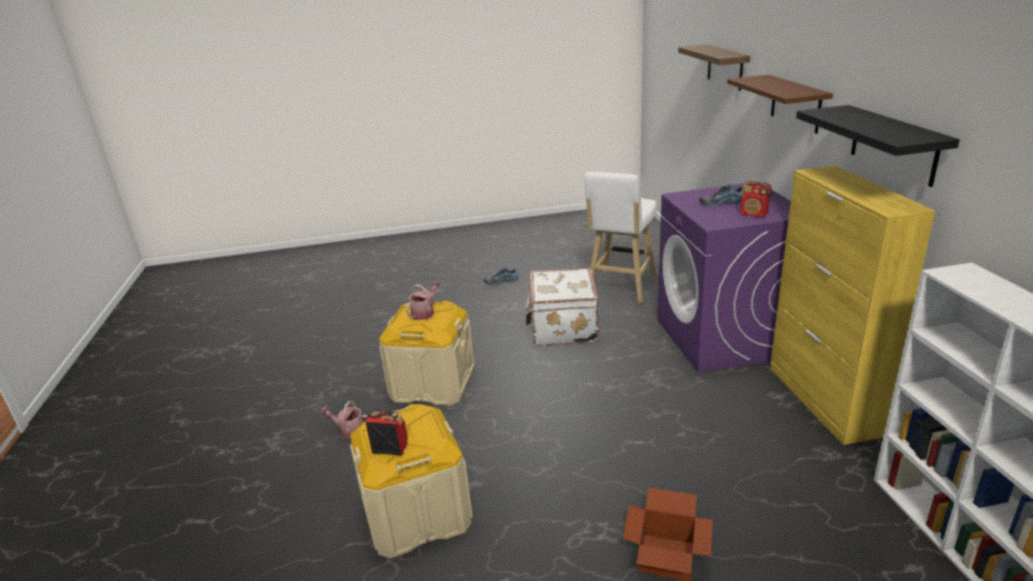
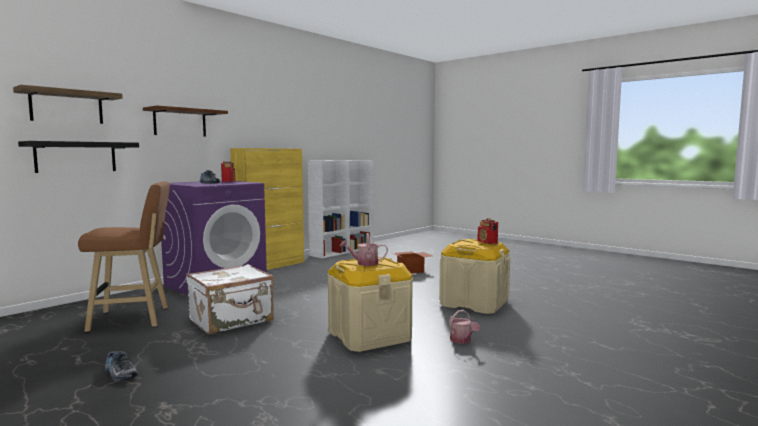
camera: 130 degrees left, 20 degrees down
(620, 288) = (133, 318): white stool -> brown stool
(893, 145) = (258, 129): black shelf -> black shelf (76, 157)

